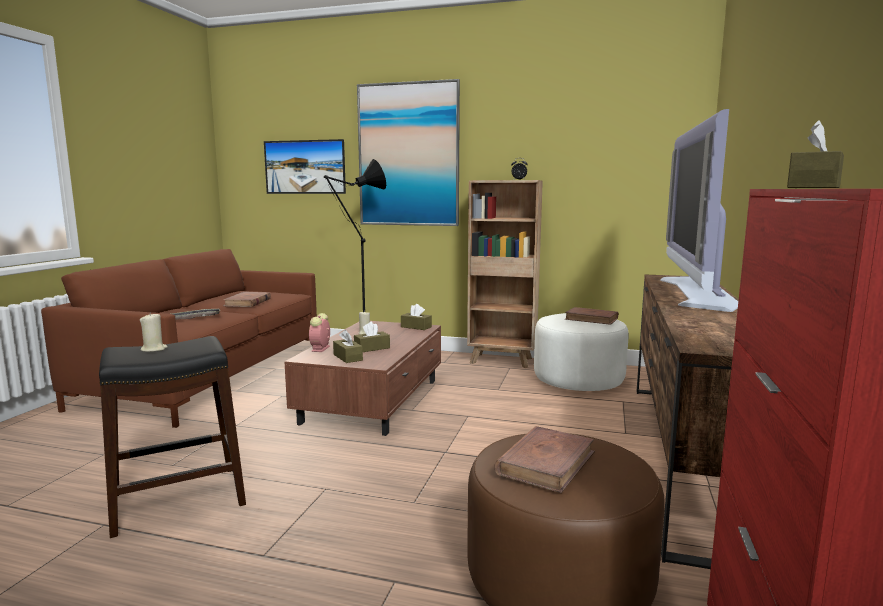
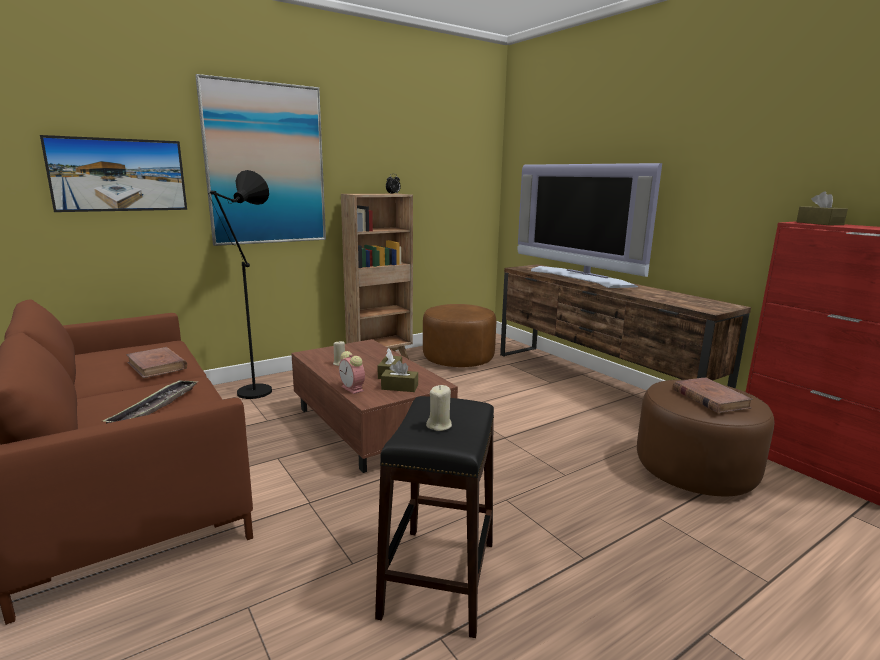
camera: 50 degrees left, 5 degrees up
(416, 327) = (360, 346): brown tissue box -> none
(578, 380) = (458, 359): white ottoman -> brown ottoman
(591, 319) = (468, 308): brown book -> none

